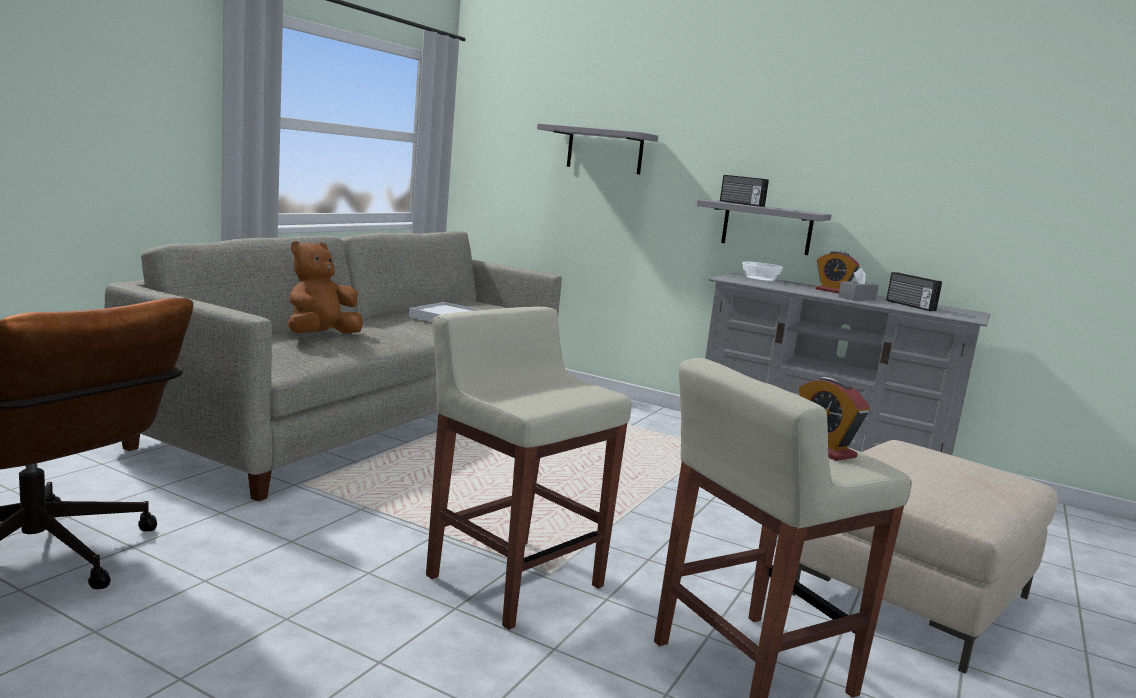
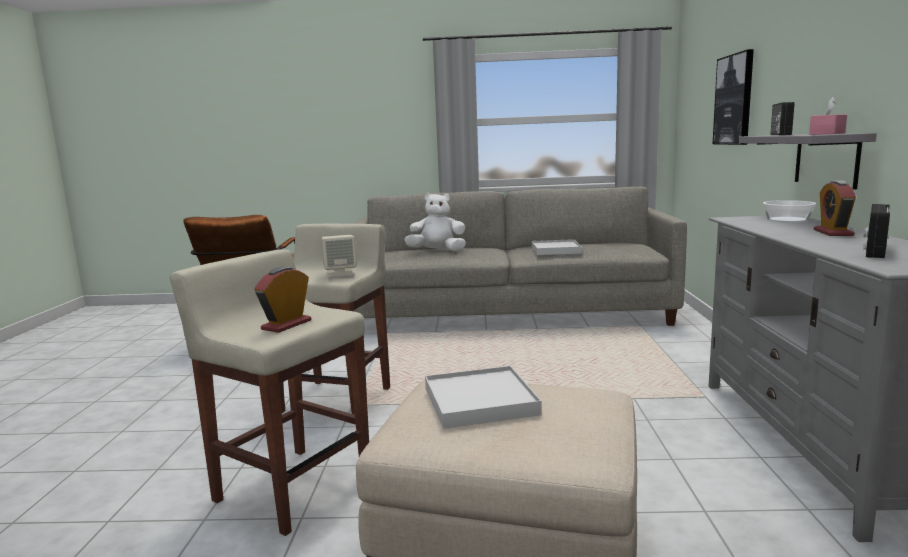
camera: 65 degrees right, 0 degrees up
(320, 336) = (437, 251): brown plush toy -> white plush toy
(571, 385) = (340, 274): none -> beige speaker
(605, 150) = (734, 100): grey shelf -> picture
(798, 210) = (827, 134): none -> pink tissue box
(857, 298) = (818, 239): grey tissue box -> none
(911, 473) = (479, 401): none -> white tray

